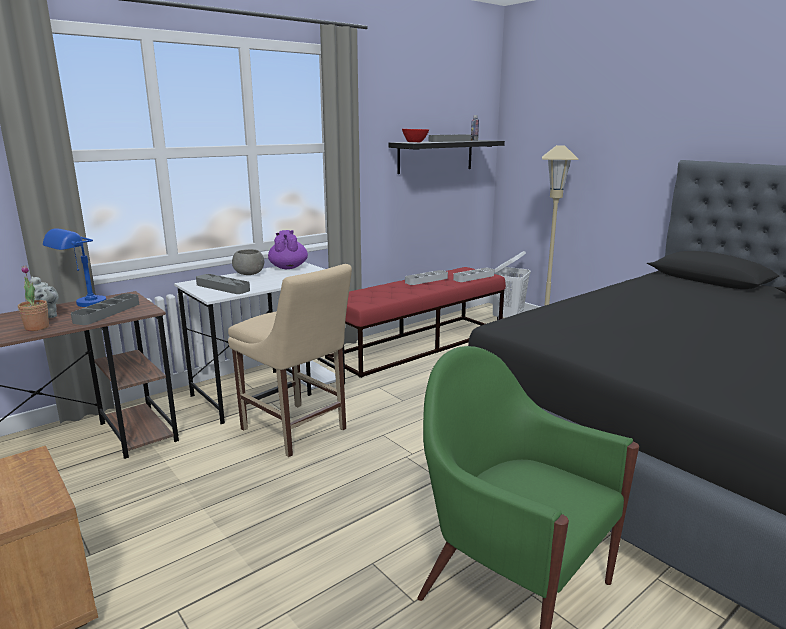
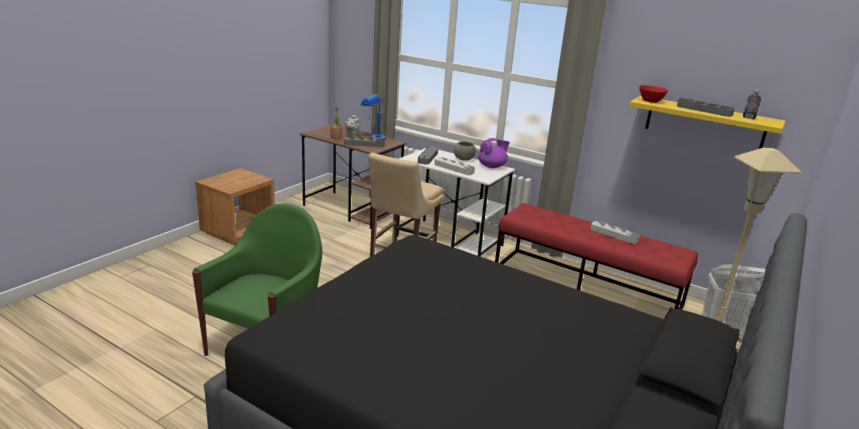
camera: 70 degrees right, 5 degrees up
(435, 156) = (704, 123): black shelf -> yellow shelf
(473, 277) = (653, 256): grey tray -> grey tray (454, 168)

